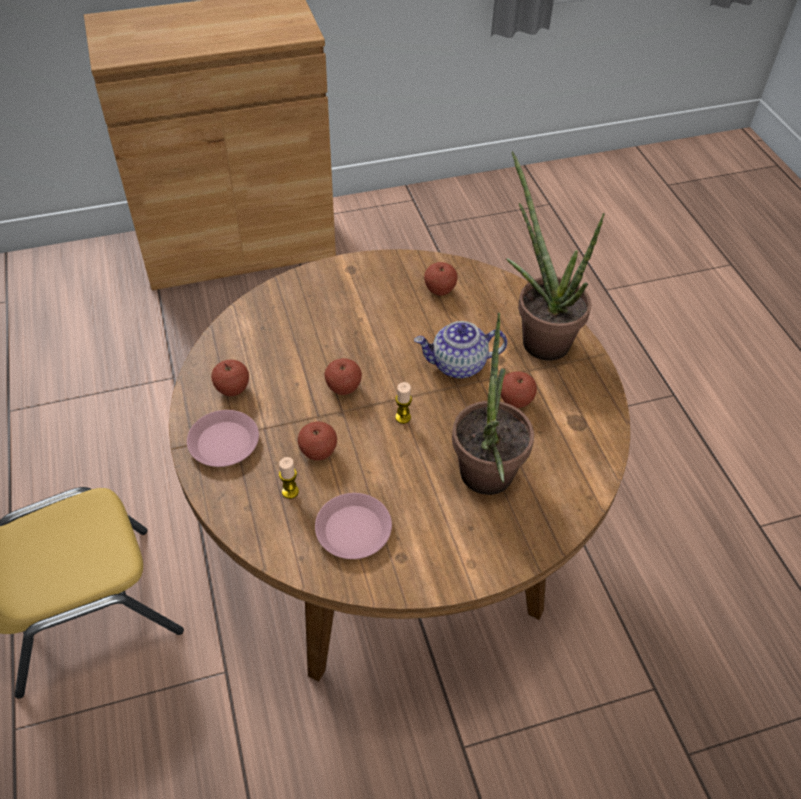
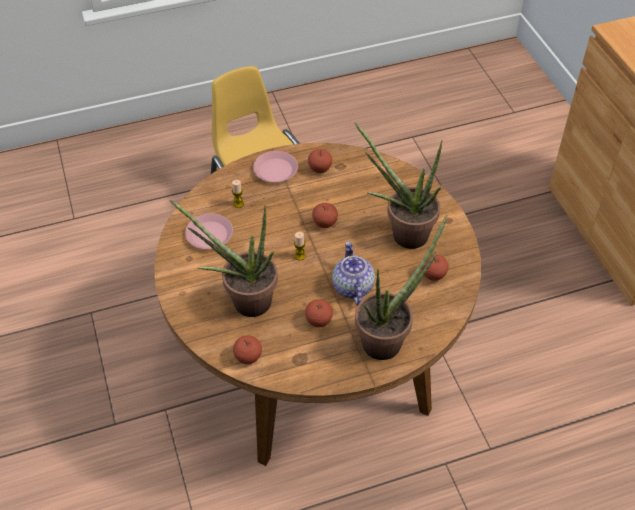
camera: 90 degrees right, 0 degrees up
(318, 452) = (269, 214): apple -> apple (248, 357)
(369, 311) = (402, 233): none -> potted plant

